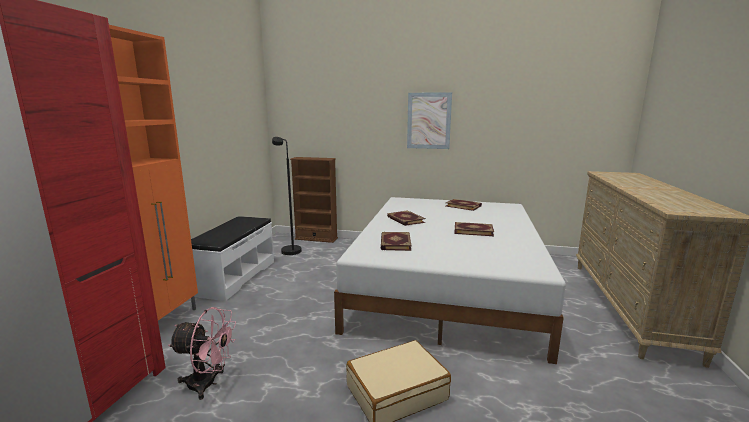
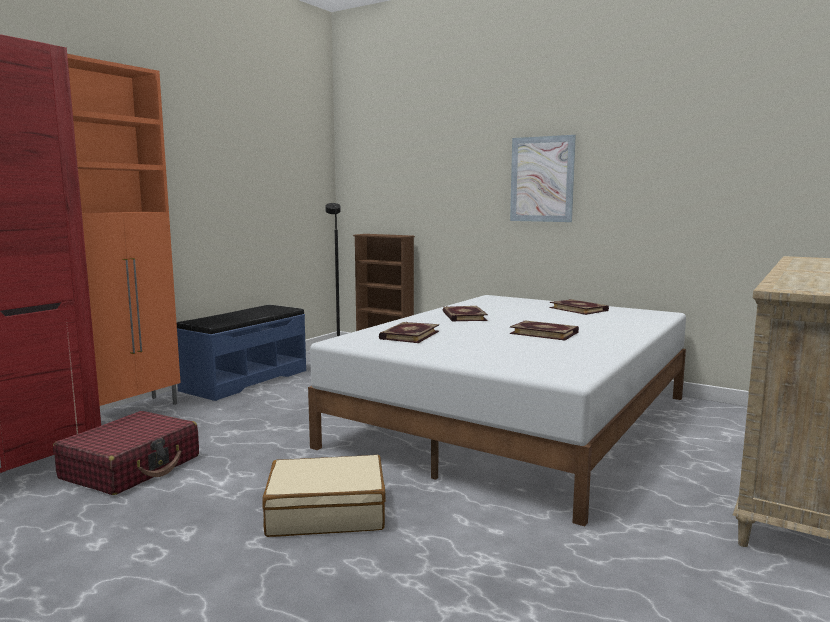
camera: 20 degrees right, 5 degrees down
(208, 384) = (132, 467): pink fan -> red suitcase
(234, 277) = (244, 380): white bench -> blue bench

